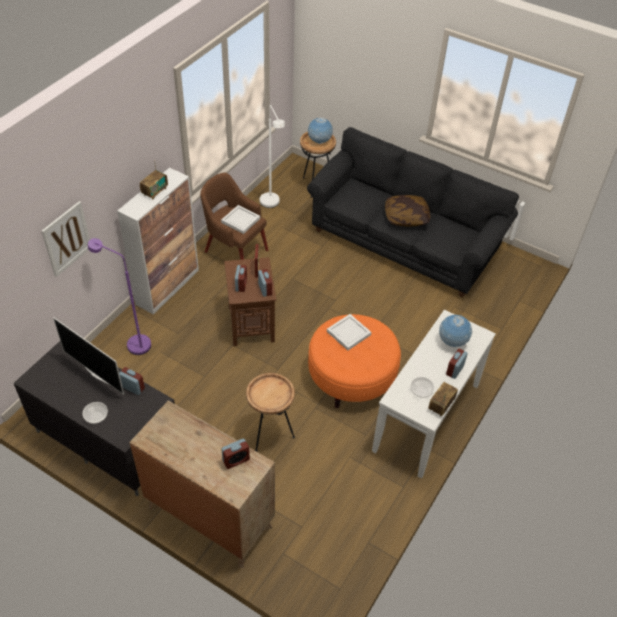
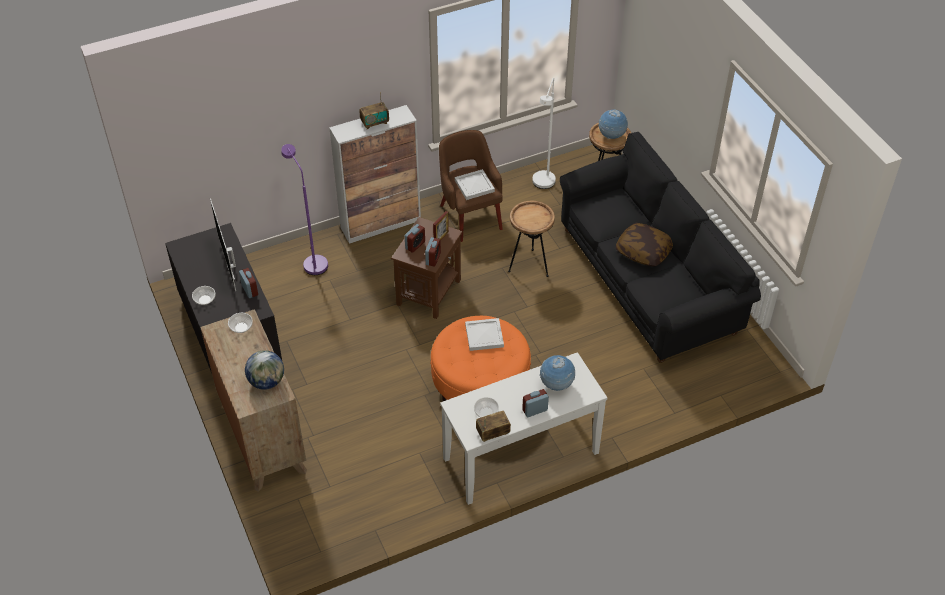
camera: 35 degrees right, 0 degrees up
(66, 238) = (265, 135): picture -> none
(170, 422) = (241, 327): none -> bowl
(236, 460) = (267, 381): alarm clock -> globe
(270, 434) = (366, 398): brown side table -> brown side table (529, 265)

